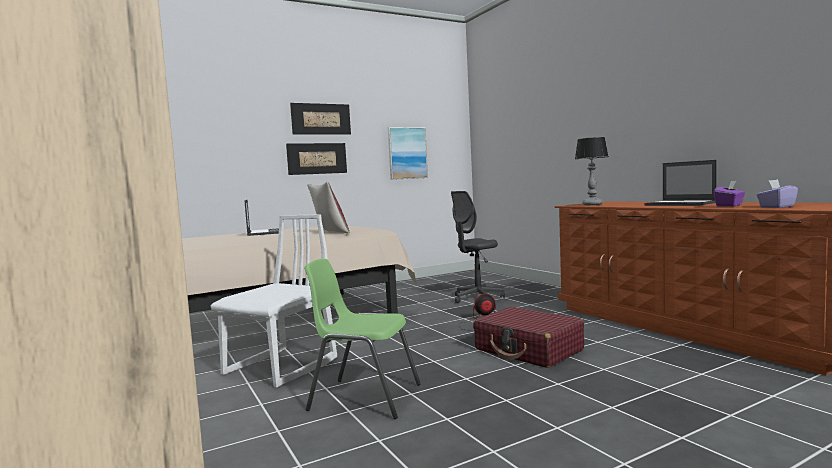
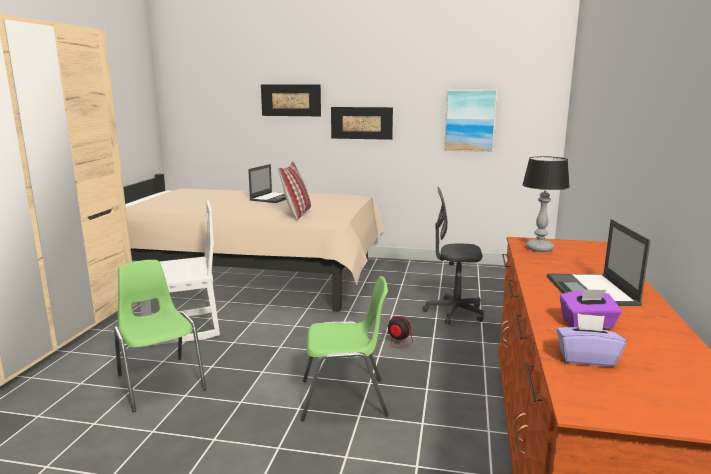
camera: 40 degrees right, 10 degrees up
(321, 119) = (369, 81): picture -> picture (291, 100)
(528, 350) = (345, 398): red suitcase -> green chair

